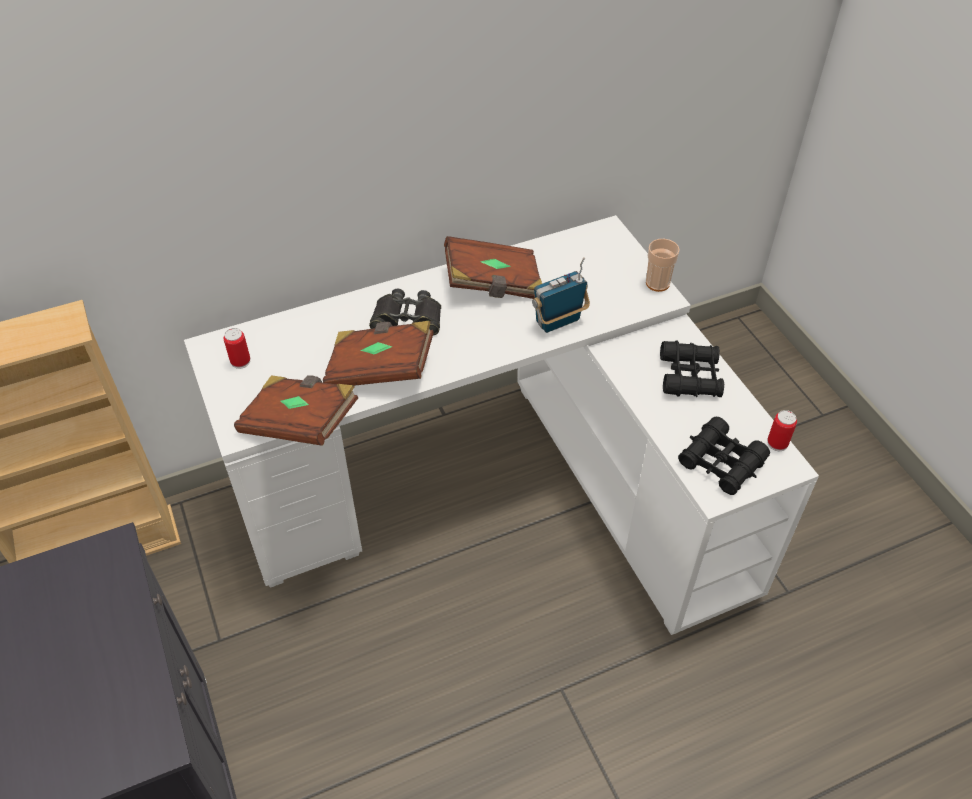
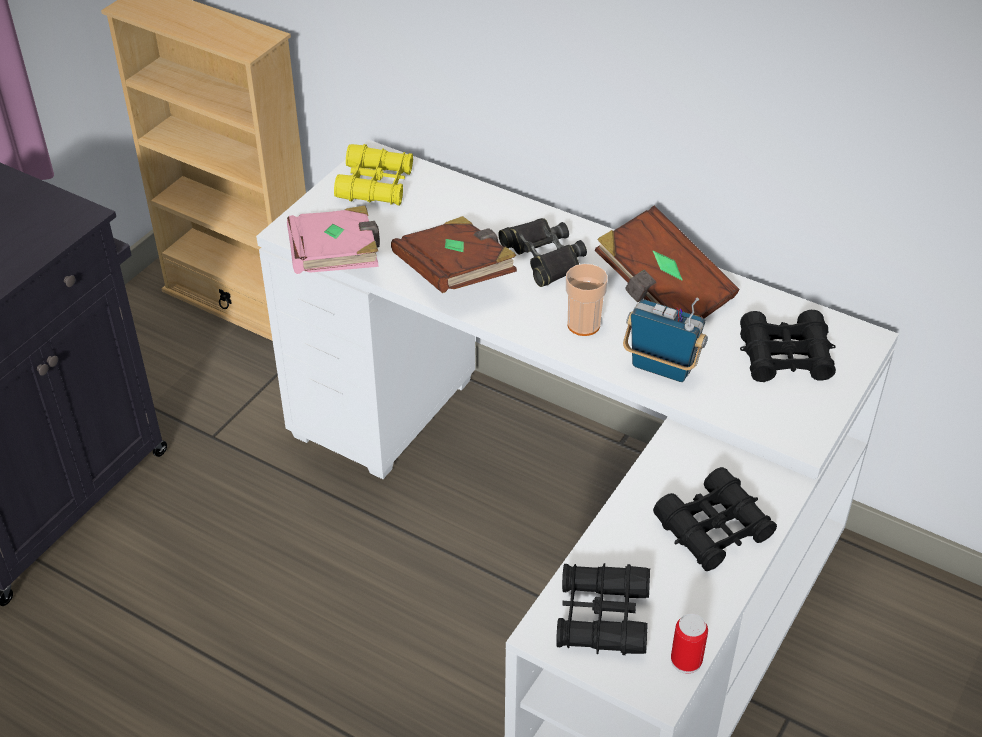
camera: 55 degrees right, 5 degrees down
(240, 361) = (375, 185): can -> yellow binoculars
(300, 423) = (336, 260): brown book -> pink book
(595, 267) = (785, 356): none -> black binoculars
(657, 283) = (821, 422): cup -> cup (583, 325)

